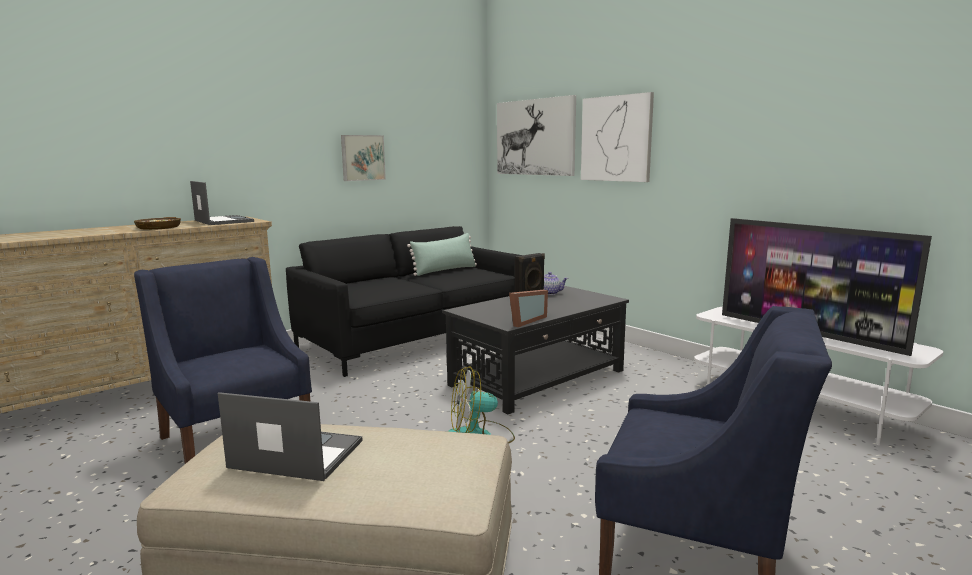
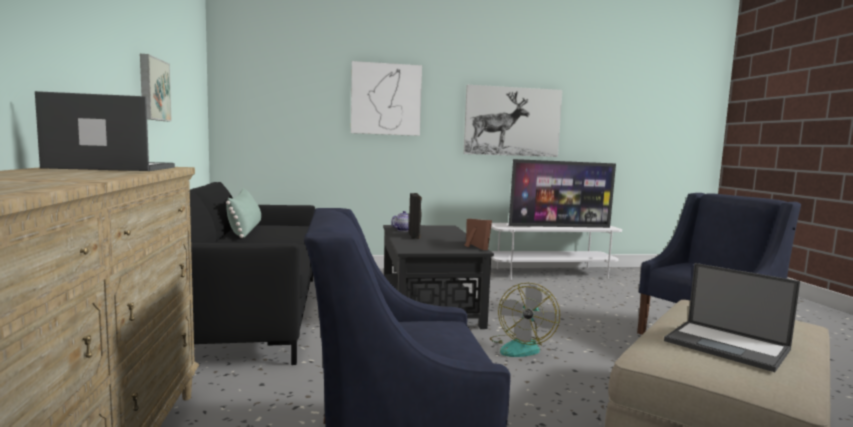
camera: 60 degrees left, 5 degrees down
(158, 227) = (85, 175): bowl -> none
(295, 454) = (728, 346): laptop -> laptop turned 90 degrees counterclockwise
(535, 137) = (285, 90): picture -> picture (512, 121)

